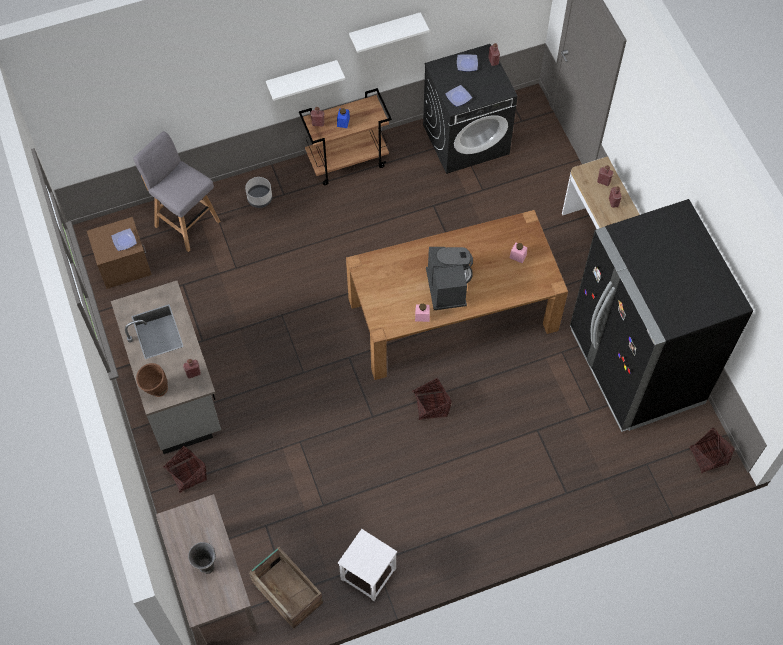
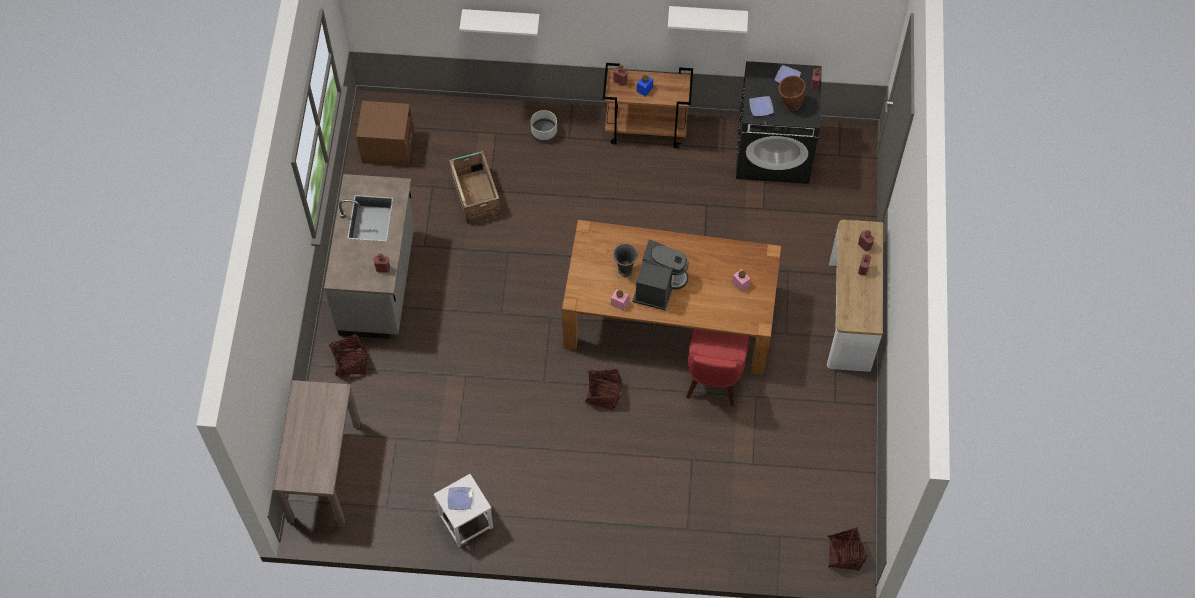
camera: 25 degrees right, 0 degrees up
(125, 241) = (391, 124): plate -> plate (460, 499)
(155, 391) = (342, 271): brown vase -> brown vase (789, 104)
(186, 222) = (464, 129): grey stool -> none
(207, 567) = (312, 444): grey vase -> grey vase (625, 271)
(287, 591) = (386, 504): crate -> crate (476, 195)
(302, 78) = (614, 32): white shelf -> white shelf (501, 19)
(518, 352) = (713, 378): none -> red chair
(635, 367) = (819, 440): black fridge -> none

